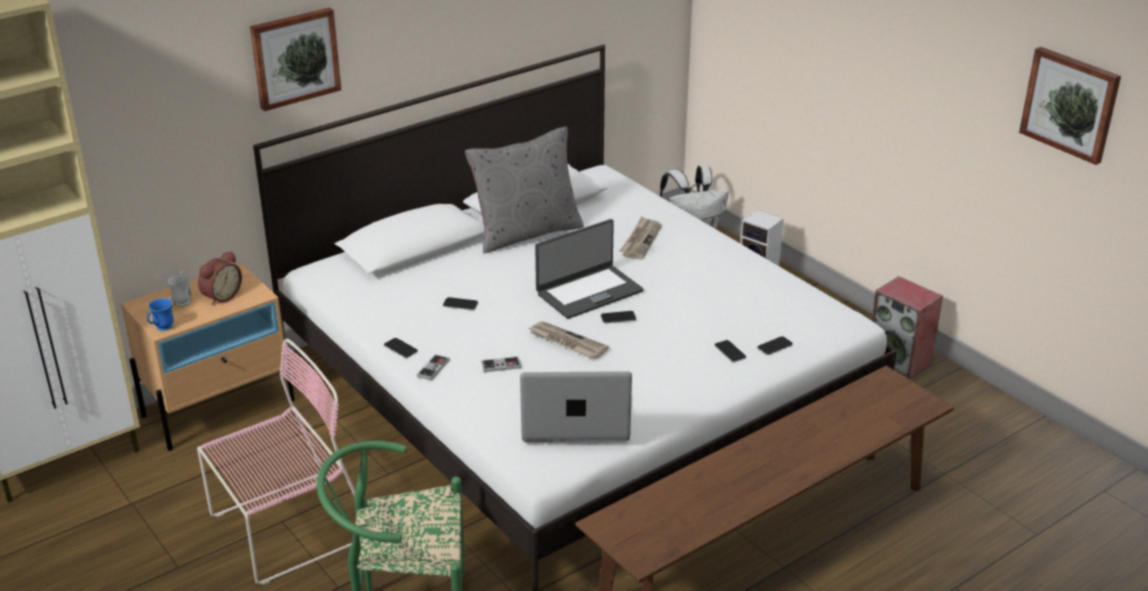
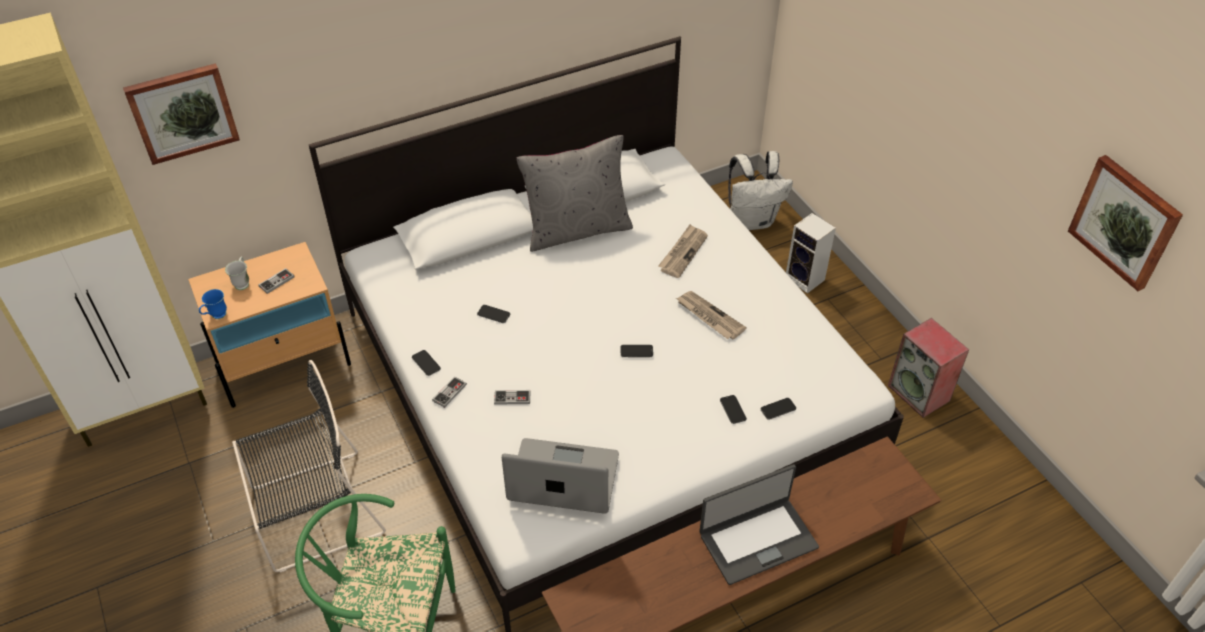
camera: 10 degrees right, 15 degrees up
(221, 296) = (276, 282): alarm clock -> game controller
(286, 529) = (312, 512): pink chair -> black chair
(295, 58) = (349, 63): picture -> picture (182, 112)
(566, 342) = (580, 377): newspaper -> newspaper (709, 317)
(588, 292) = (616, 314): laptop -> laptop (757, 540)

